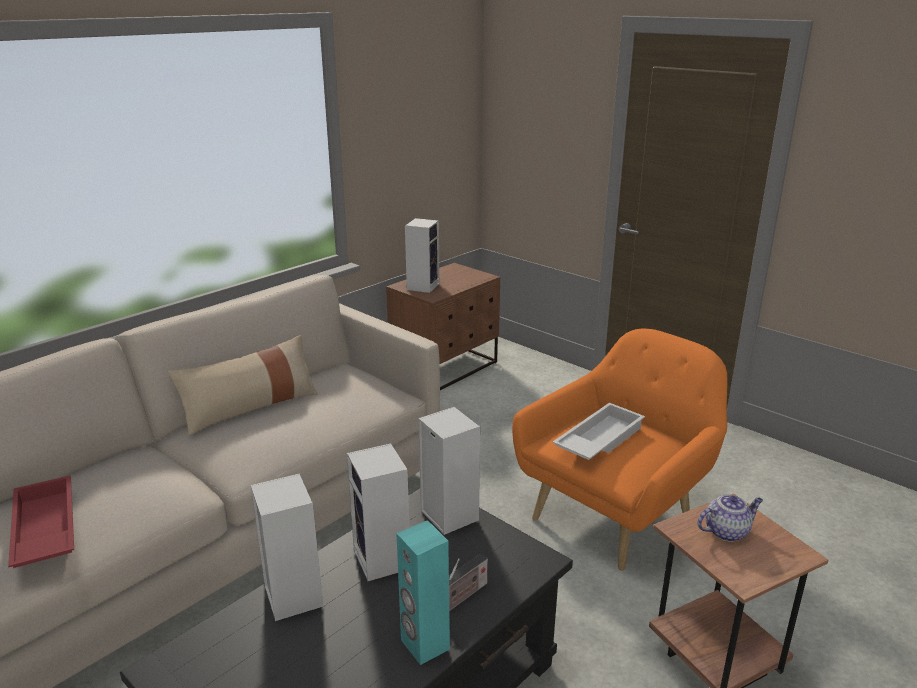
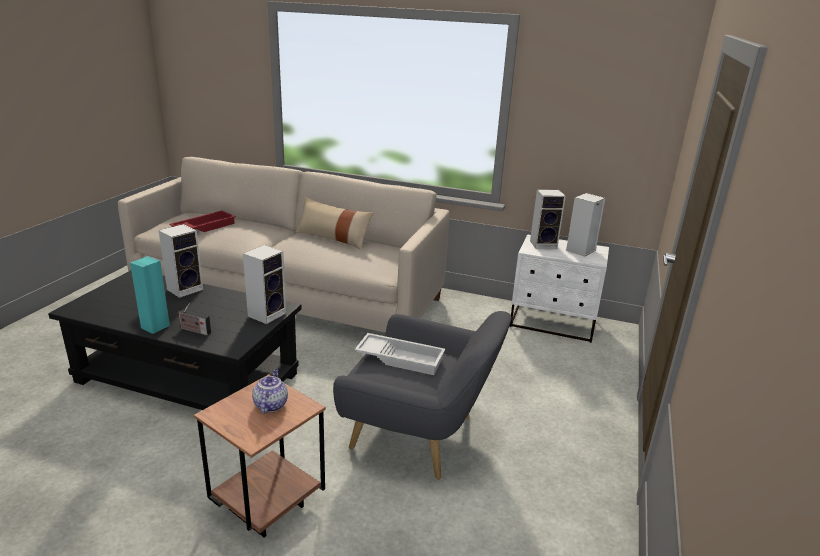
camera: 65 degrees right, 0 degrees up
(384, 561) = (218, 304): speaker -> speaker (580, 251)
(446, 369) = (553, 323): brown nightstand -> white nightstand
(616, 513) = (419, 437): orange armchair -> grey armchair
(727, 531) = (270, 404): teapot -> teapot turned 135 degrees counterclockwise

